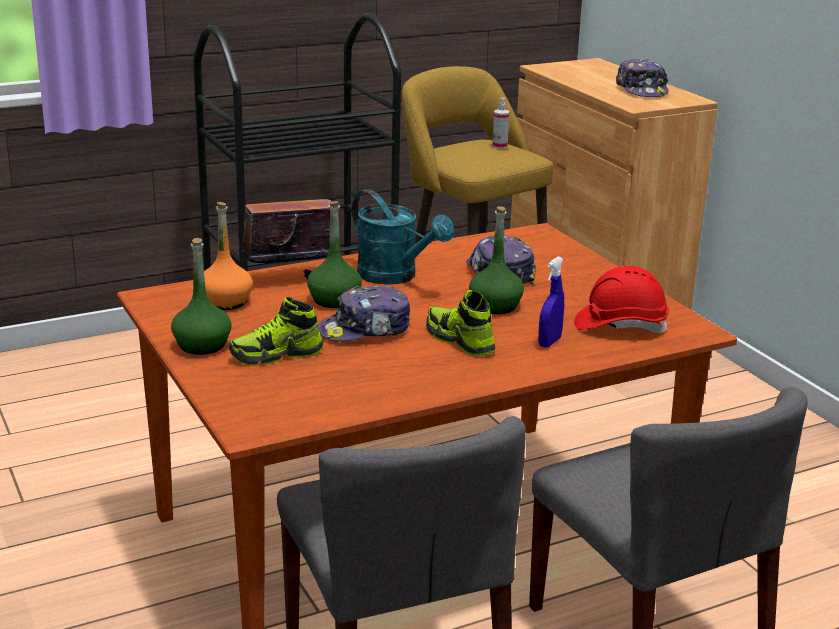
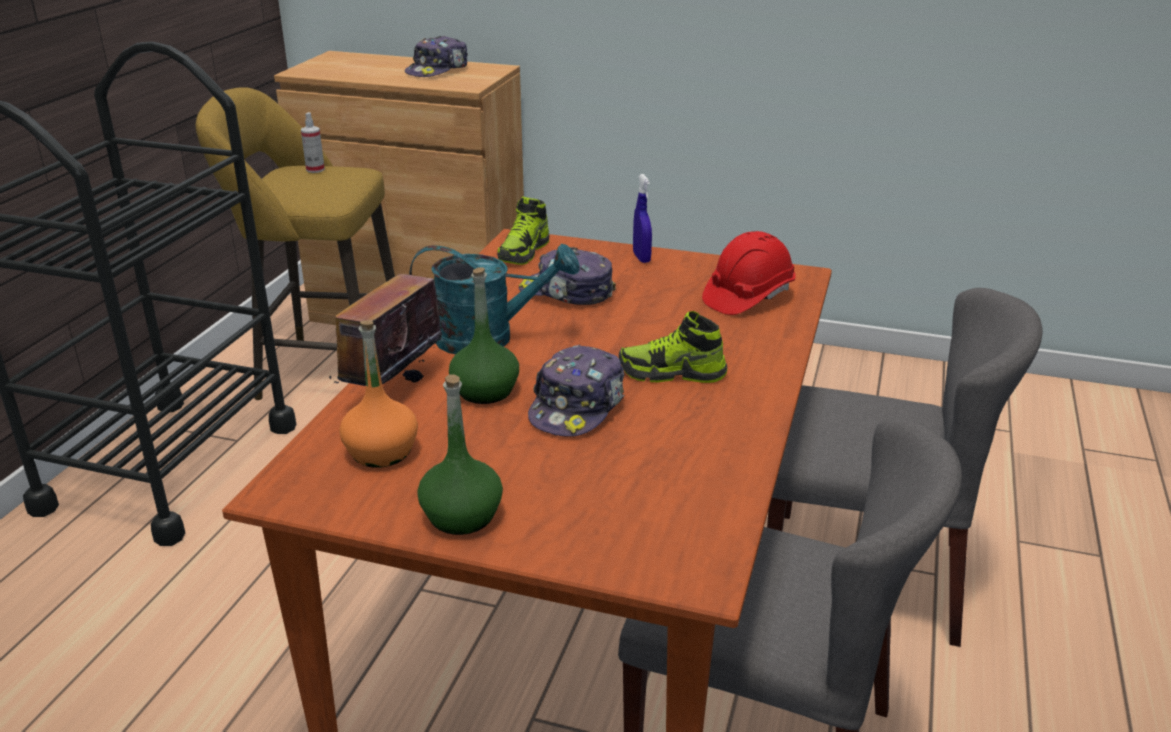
camera: 45 degrees left, 5 degrees up
(276, 355) = (557, 481): shoe -> shoe (524, 252)
(495, 306) = (629, 325): green bottle -> none
(549, 342) = (736, 338): blue spray bottle -> blue spray bottle (641, 258)
(642, 90) = (438, 70): cap -> cap turned 90 degrees clockwise

